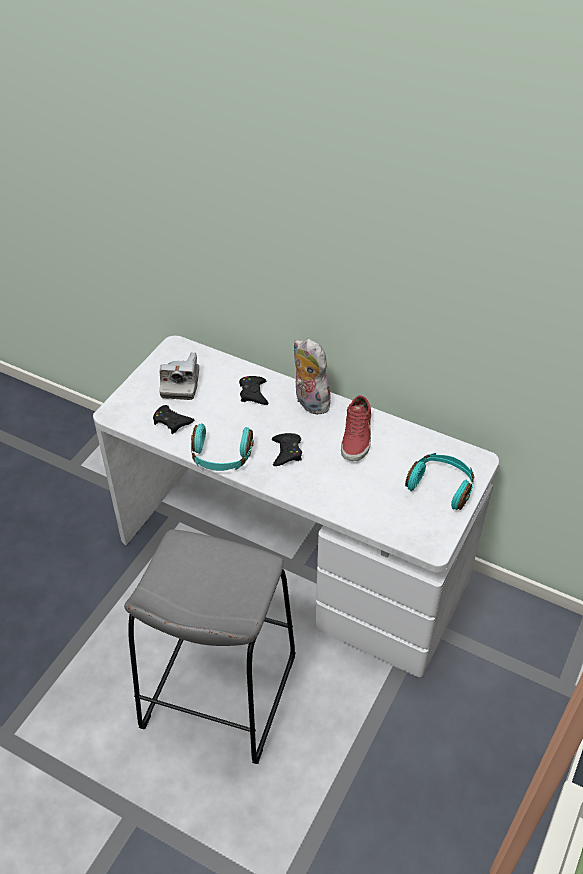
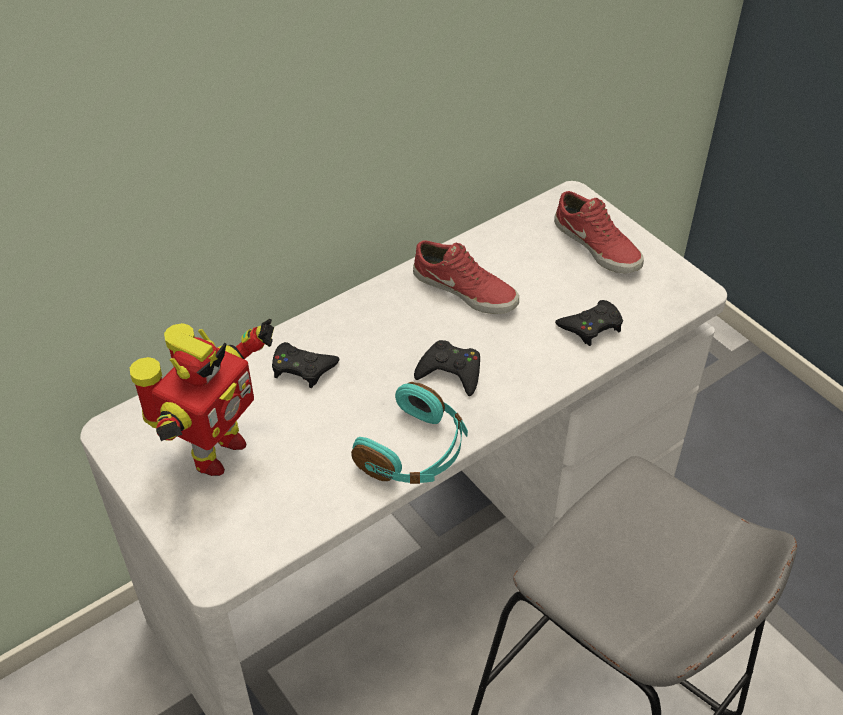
camera: 65 degrees left, 0 degrees up
(172, 422) = (295, 492): black game controller -> black game controller (591, 326)
(180, 384) = (214, 452): camera -> toy robot
(309, 402) = (365, 313): plush toy -> none
(441, 486) = (598, 245): turquoise headphones -> red shoe

